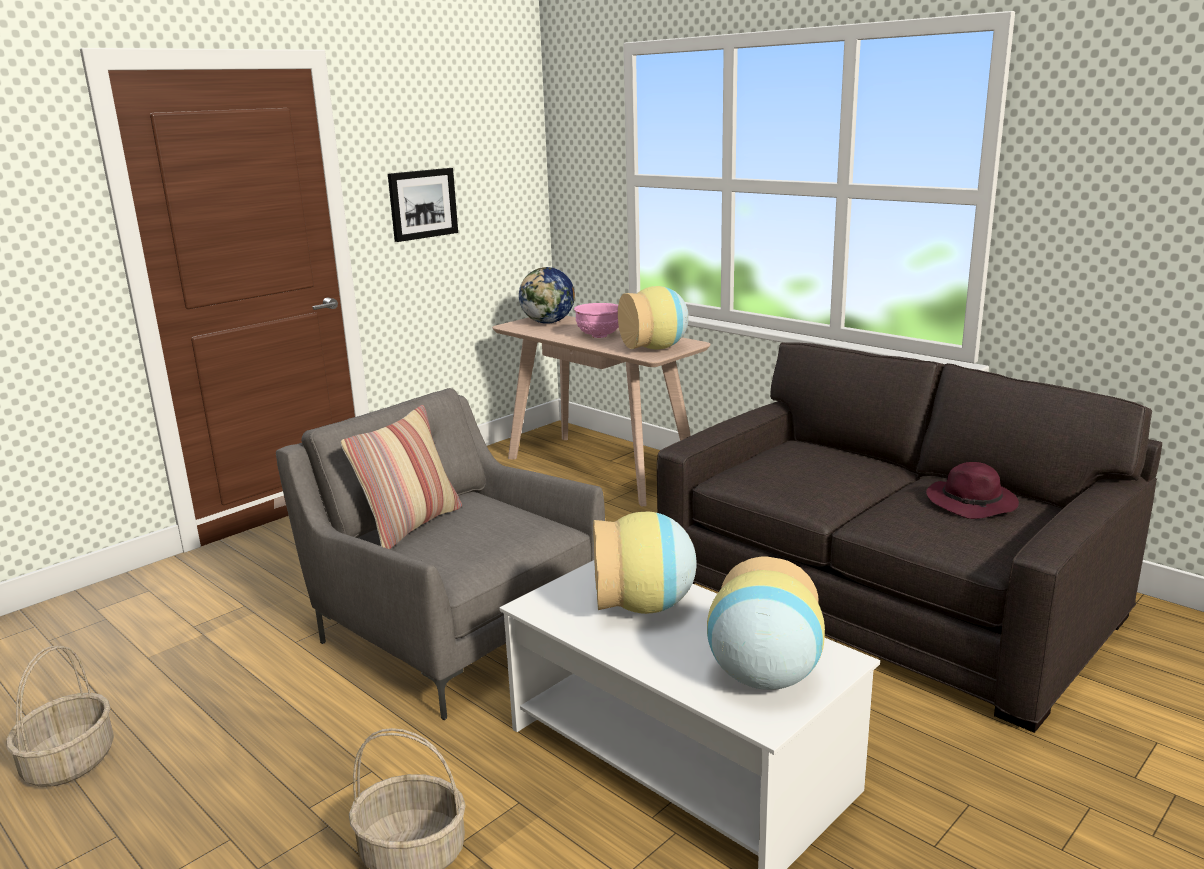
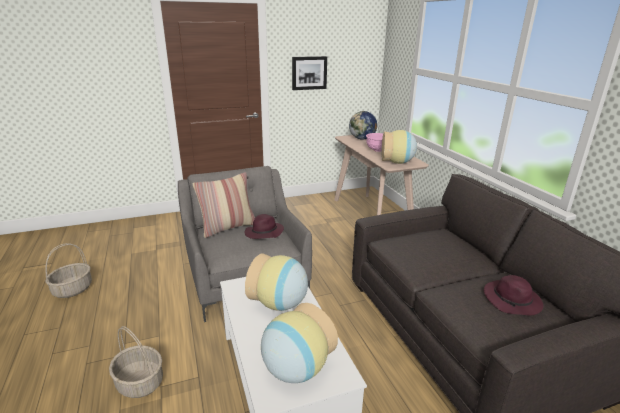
camera: 25 degrees right, 5 degrees up
(493, 518) = (264, 233): none -> purple hat

